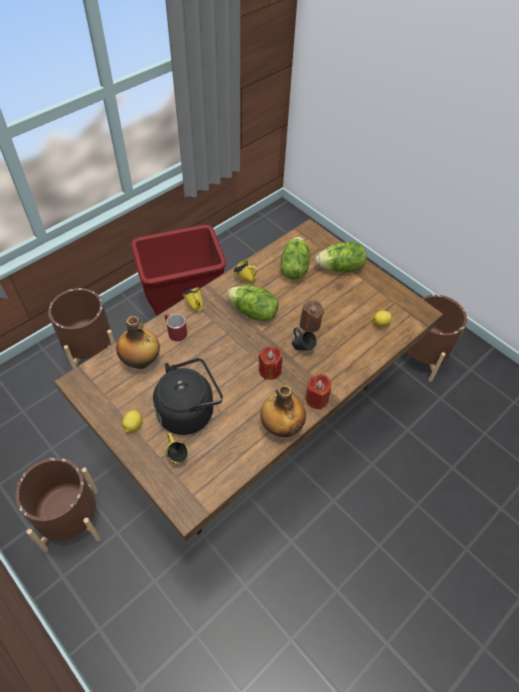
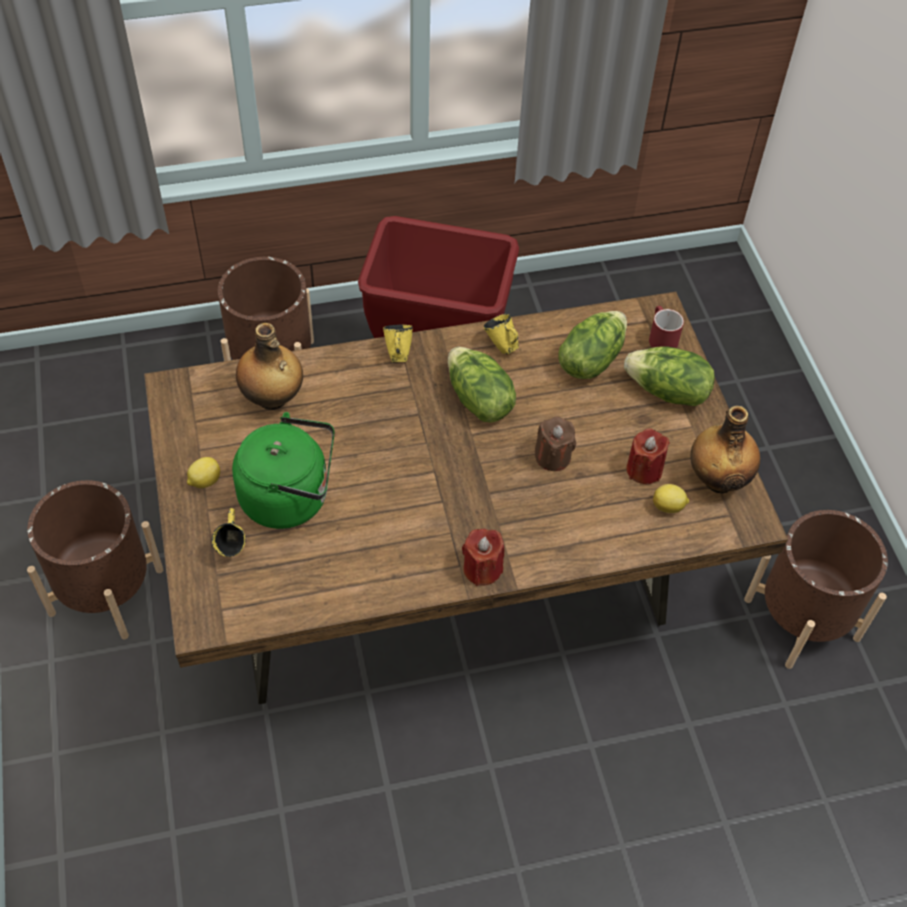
camera: 30 degrees right, 0 degrees up
(174, 332) = (345, 378): red mug -> red mug (660, 337)
(189, 411) = (290, 497): black kettle -> green kettle
(269, 370) = (442, 495): red candle -> red candle (644, 470)
(281, 426) = (403, 581): bottle -> bottle (718, 479)
(302, 349) = (514, 487): blue mug -> none

